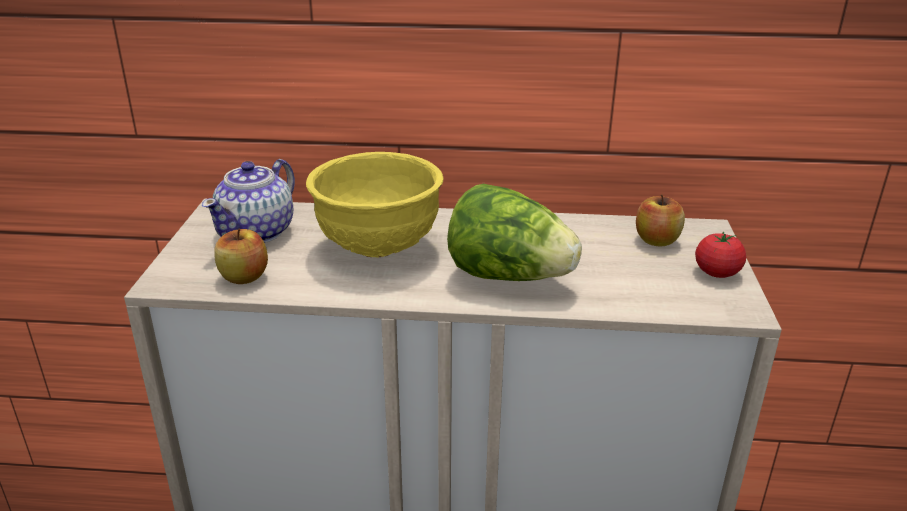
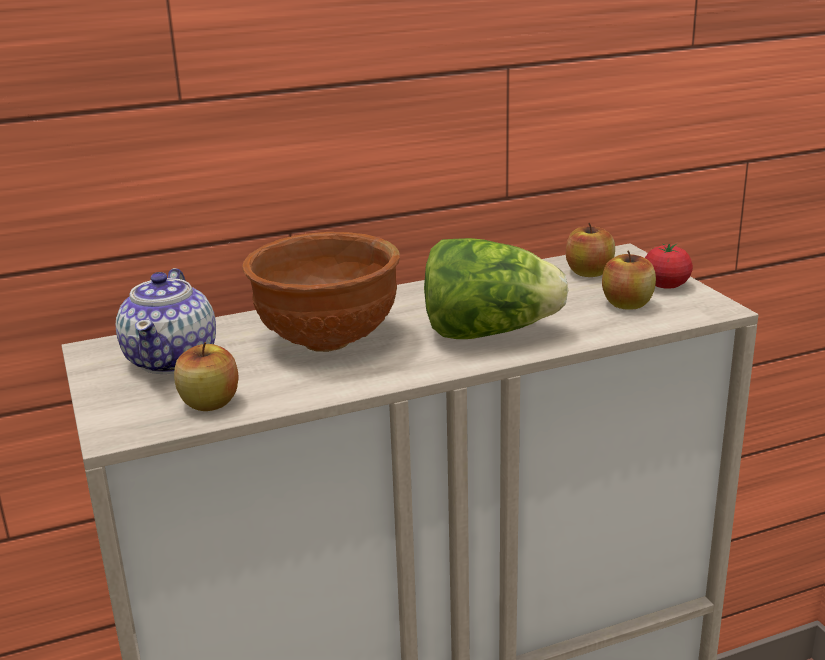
camera: 25 degrees left, 5 degrees down
(377, 246) = (326, 341): yellow bowl -> brown bowl
(659, 282) = (627, 304): none -> apple

